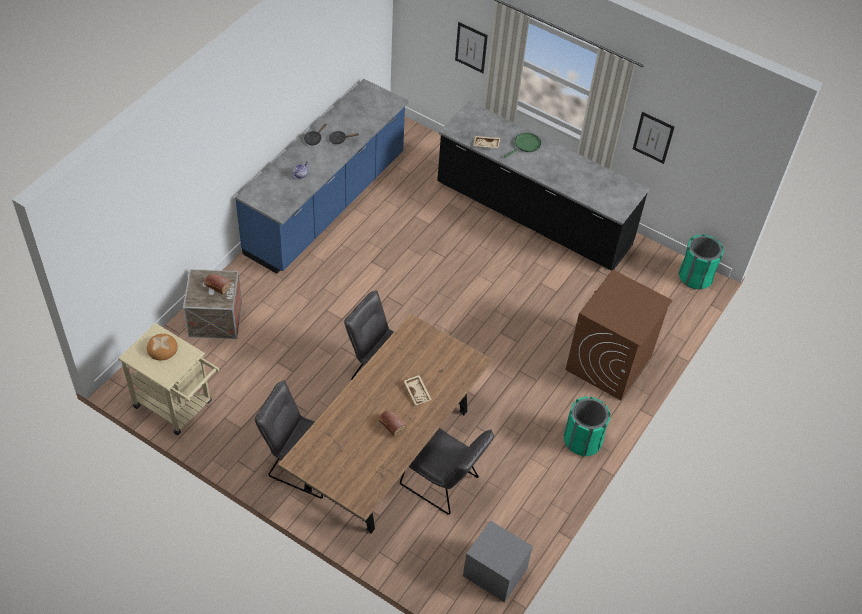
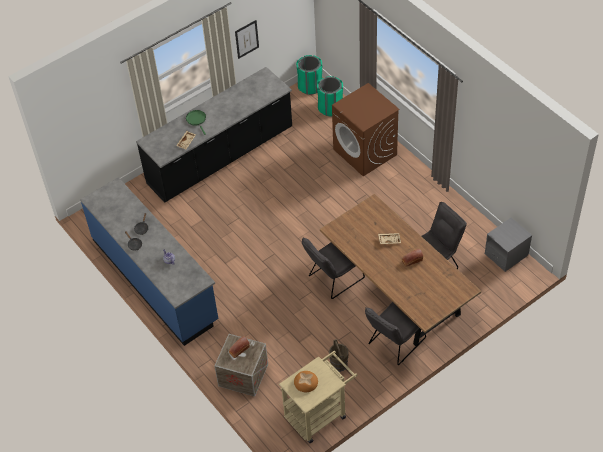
camera: 65 degrees left, 0 degrees up
(254, 411) = (339, 364): none -> brown bucket
(471, 47) = (113, 110): picture -> none
(582, 440) = (421, 183): green trash can -> green trash can (330, 108)

